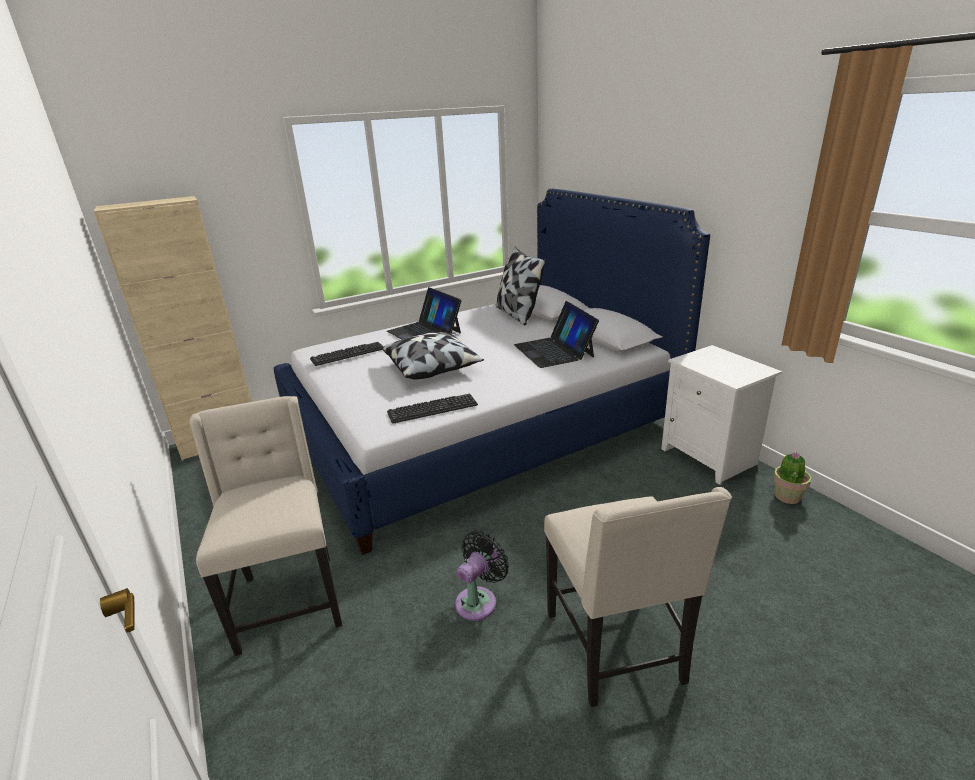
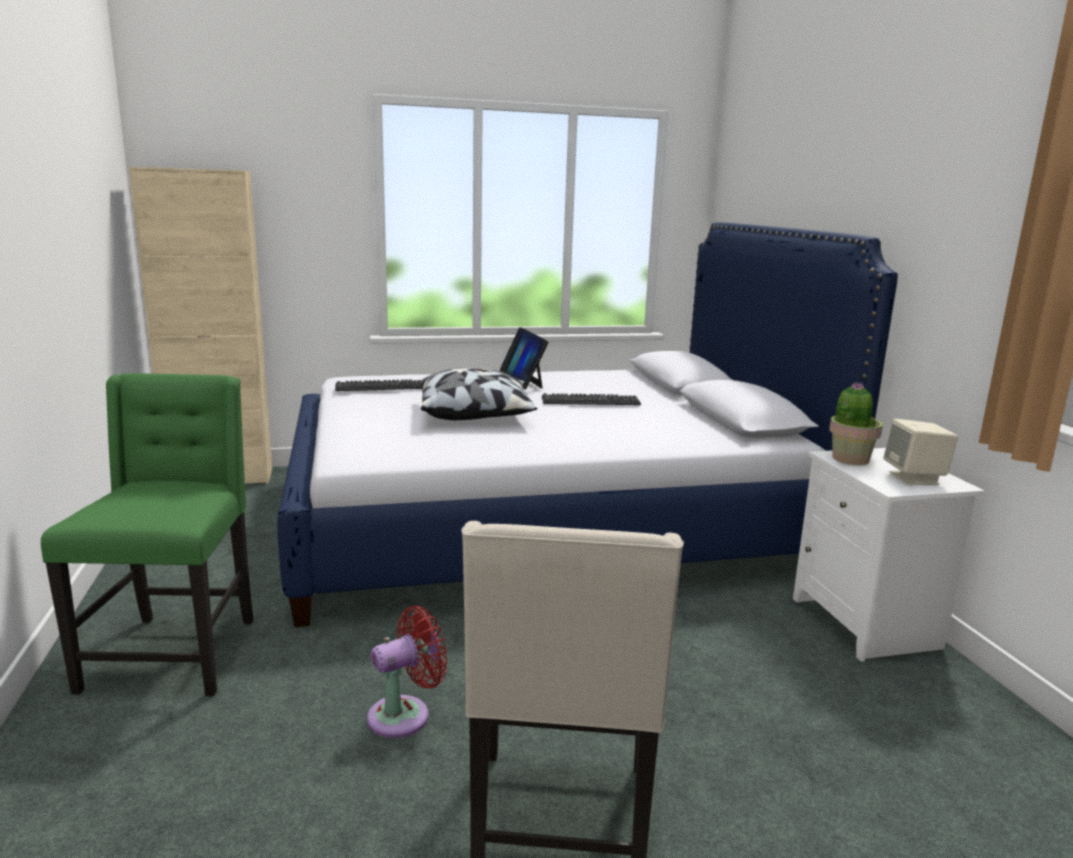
camera: 15 degrees right, 10 degrees down
(289, 600) = (175, 653): beige chair -> green chair
(432, 409) = (436, 450): keyboard -> keyboard (590, 401)
(479, 600) = (405, 715): black fan -> red fan
(517, 314) = (637, 383): pillow -> none
(554, 350) = (653, 422): laptop -> none
(740, 370) = (914, 478): none -> beige speaker
(787, 496) = (970, 702): potted plant -> potted plant (849, 459)

